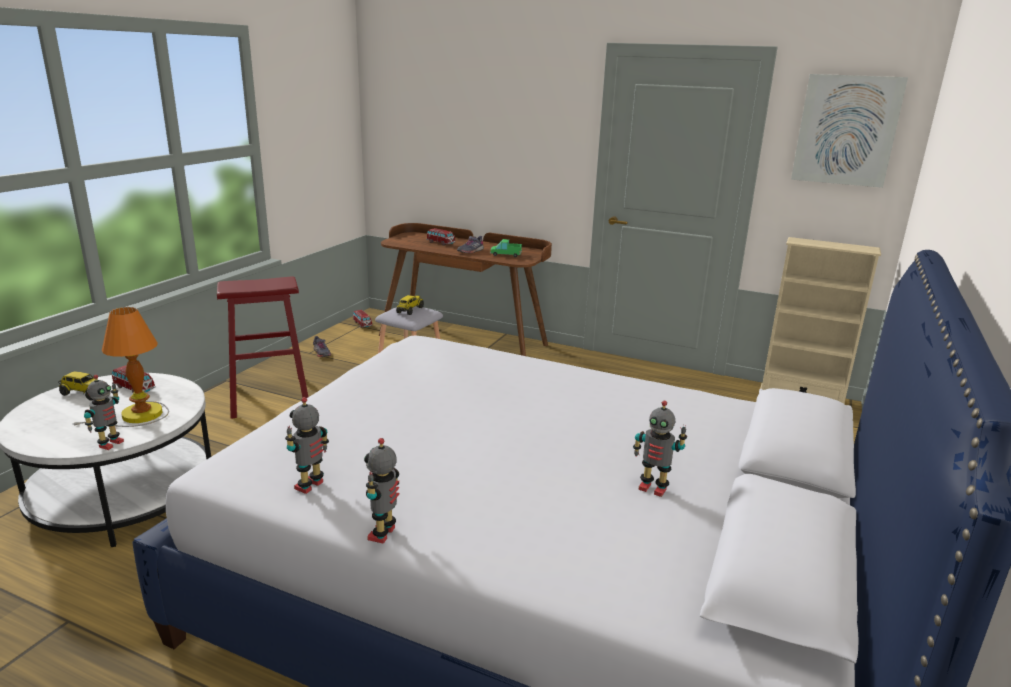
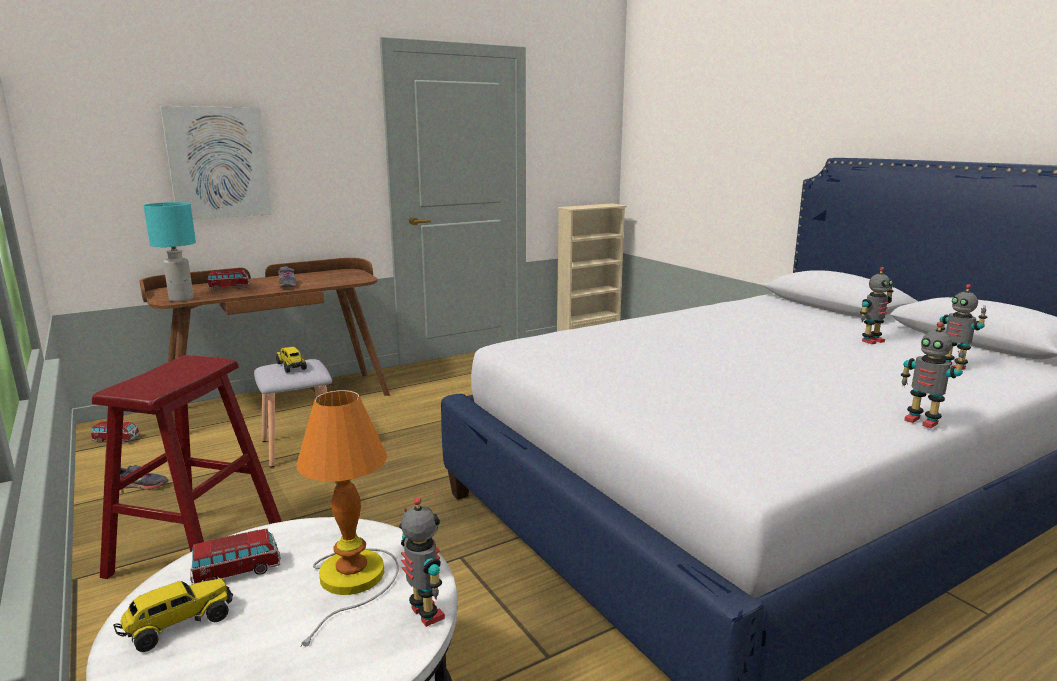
camera: 55 degrees left, 5 degrees down
(311, 486) = (822, 433): toy robot -> toy robot (952, 366)
(400, 243) = (182, 299): none -> turquoise table lamp
(505, 254) = (330, 279): toy truck -> none
(846, 130) = (578, 115): picture -> picture (218, 163)

